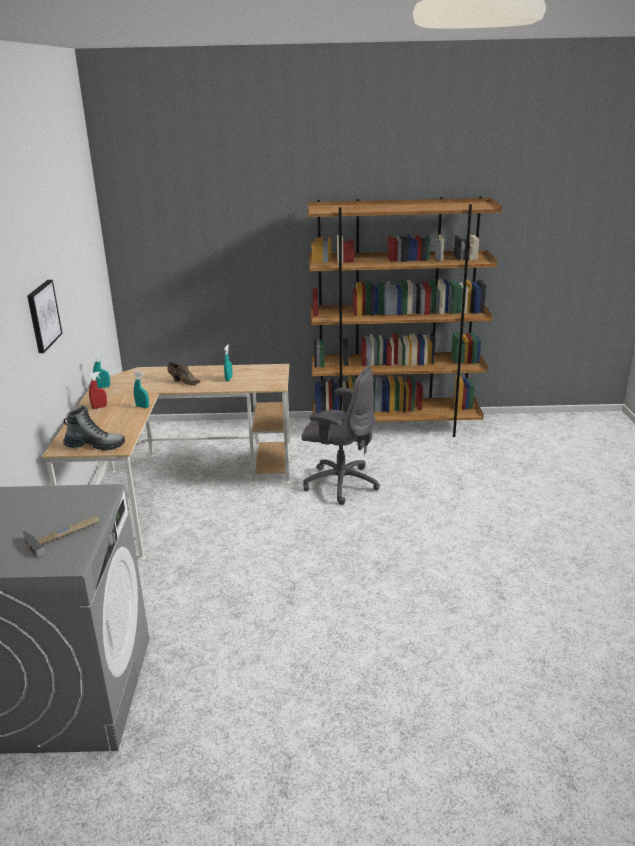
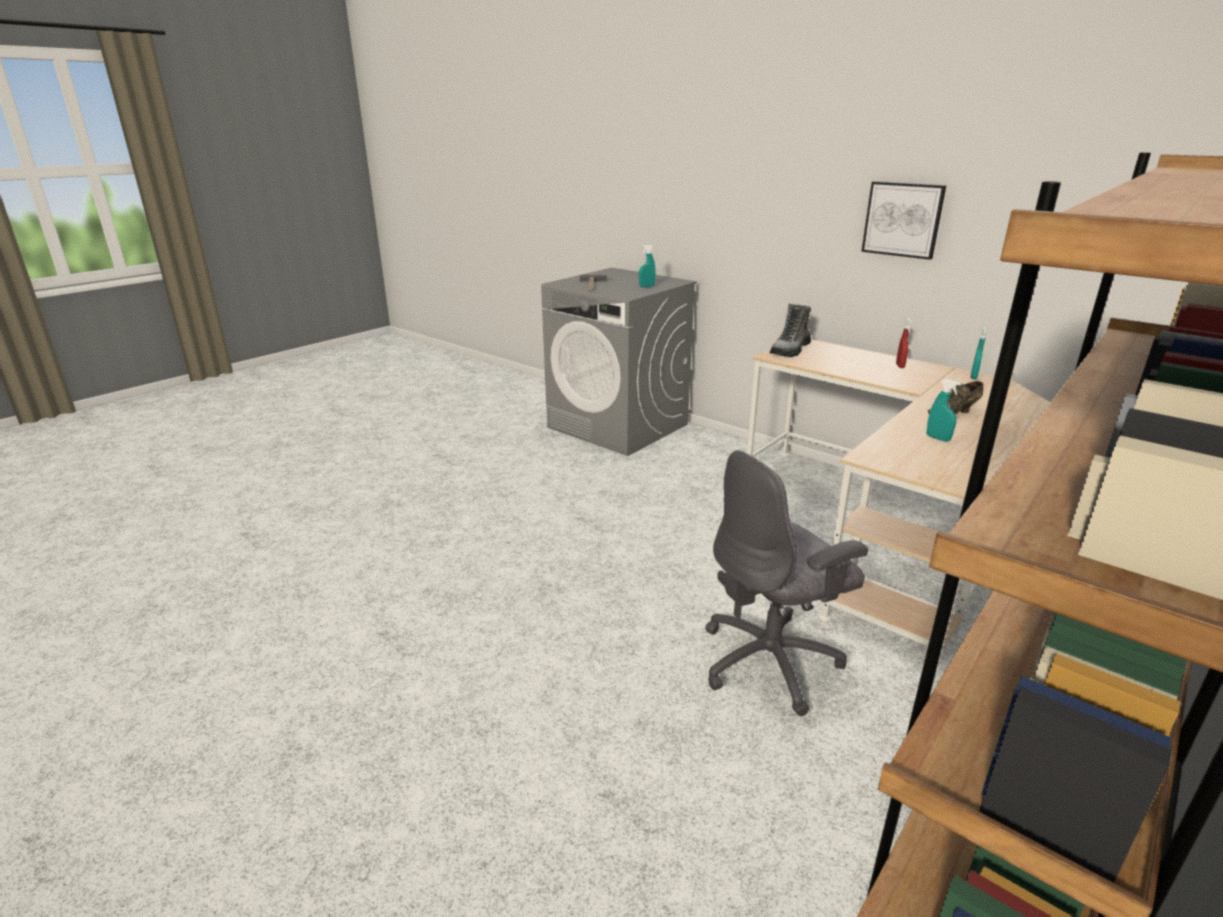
camera: 130 degrees right, 0 degrees up
(142, 407) = (877, 380): turquoise spray bottle -> turquoise spray bottle (646, 286)

